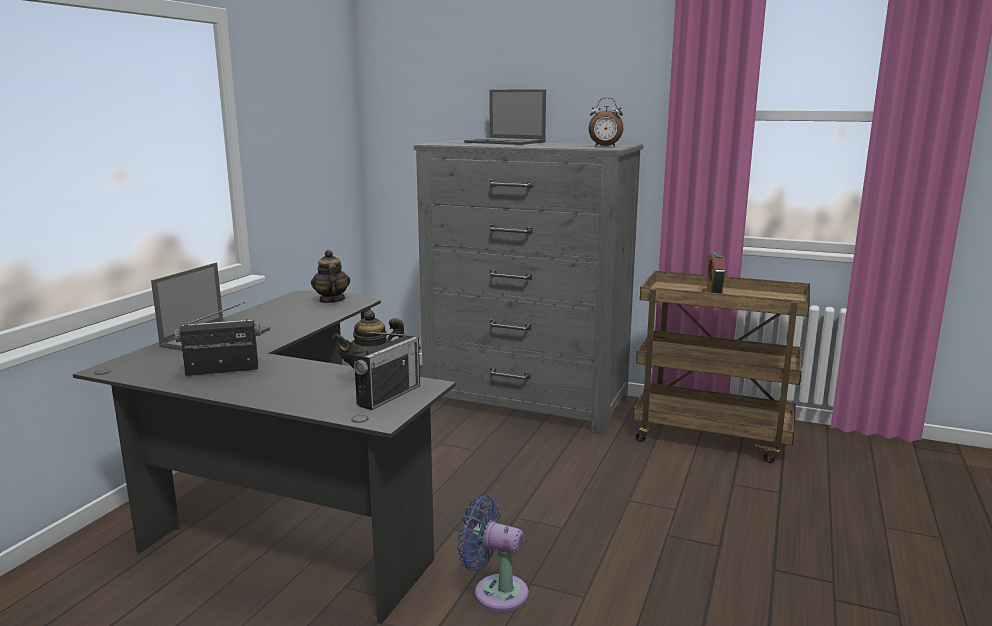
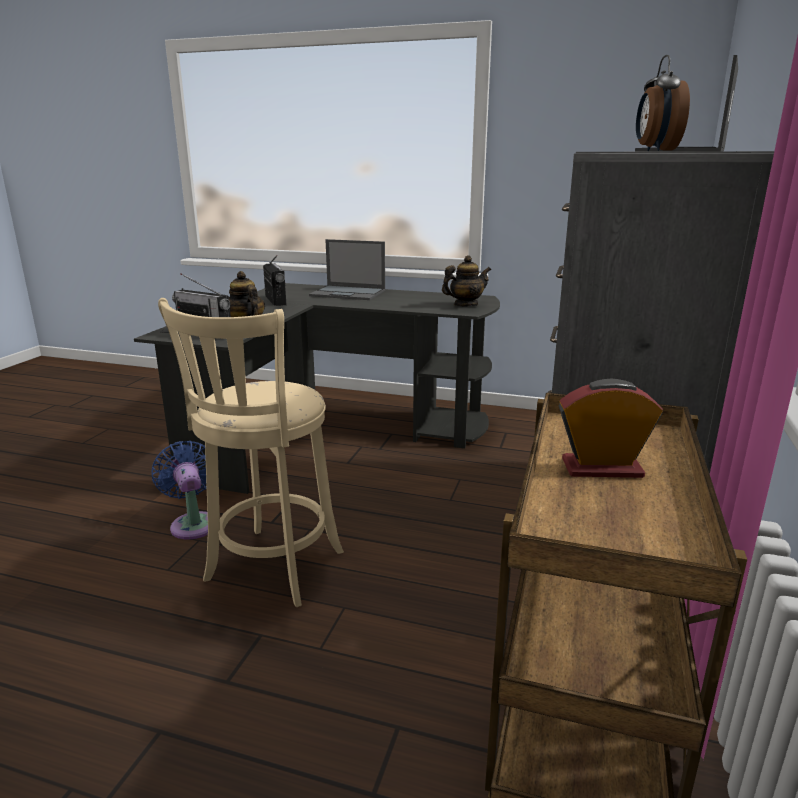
camera: 85 degrees right, 5 degrees up
(495, 592) = (193, 523): blue fan -> blue fan turned 45 degrees counterclockwise
(582, 535) = (271, 570): none -> beige stool

